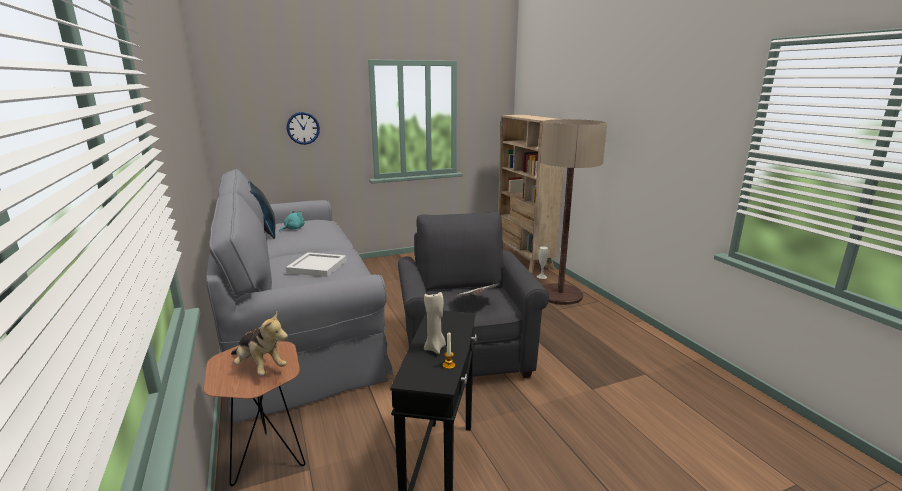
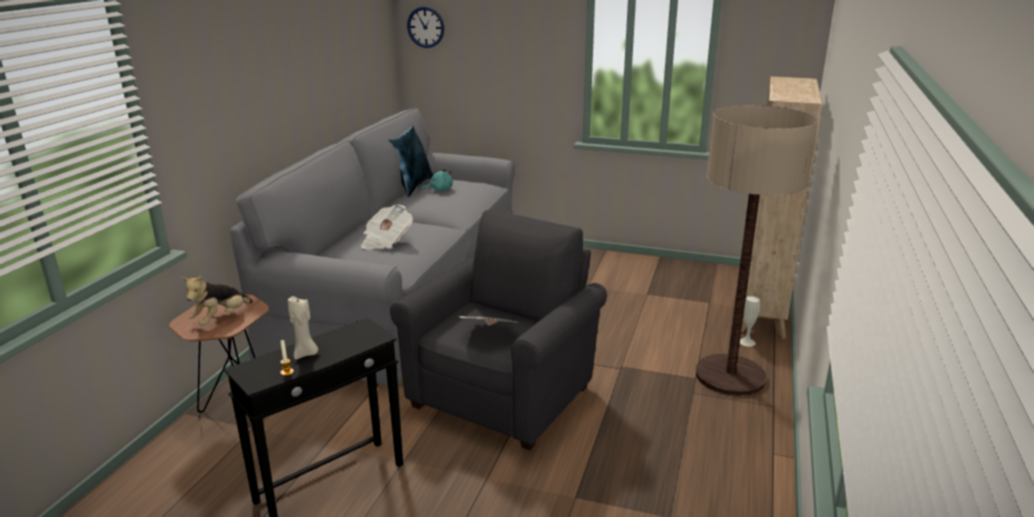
camera: 40 degrees right, 5 degrees up
(259, 367) = (221, 318): plush toy -> plush toy turned 45 degrees clockwise
(303, 128) = (499, 66): wall clock -> wall clock (425, 27)
(317, 267) = (386, 241): white tray -> newspaper

